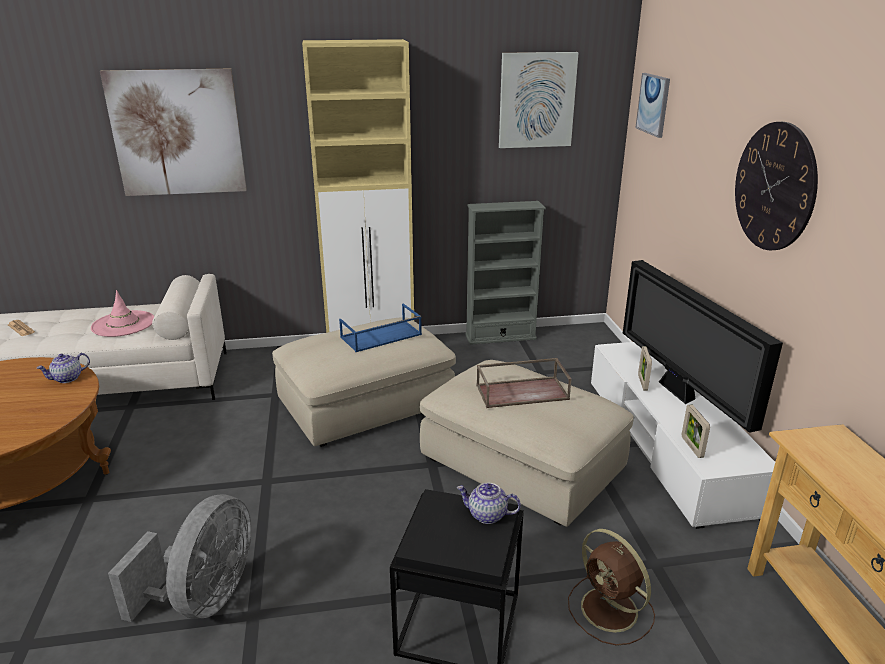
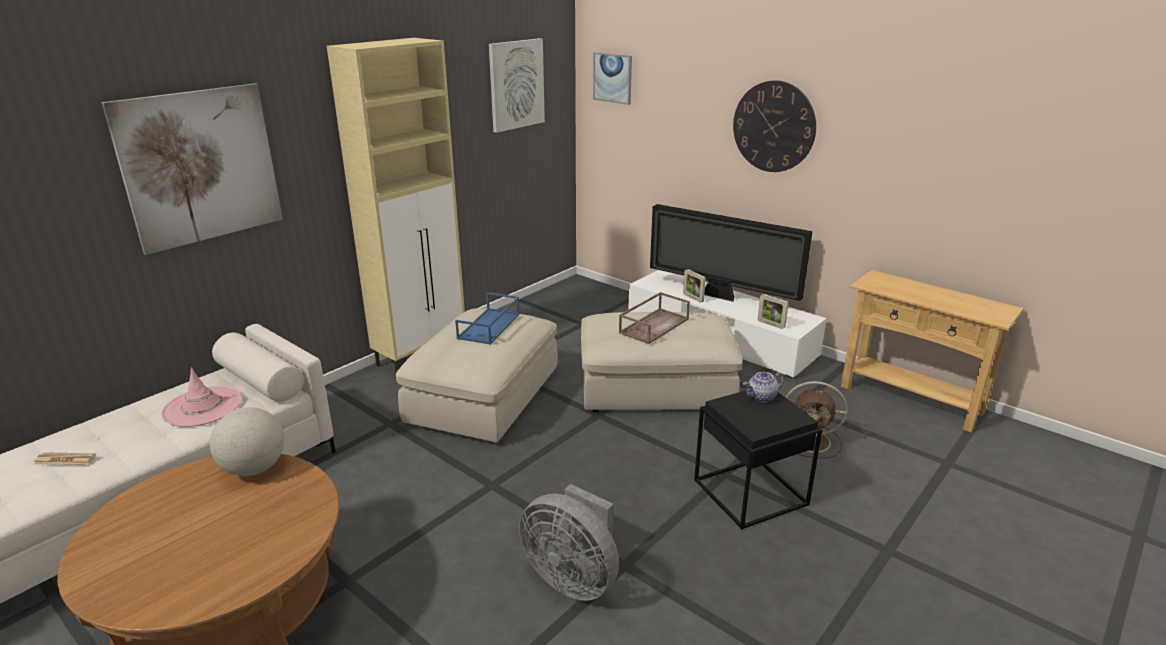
camera: 40 degrees left, 0 degrees up
(67, 378) = (254, 468): teapot -> globe
(204, 598) = (573, 578): grey fan -> grey fan turned 150 degrees clockwise
(500, 336) = (516, 309): grey bookcase -> none

